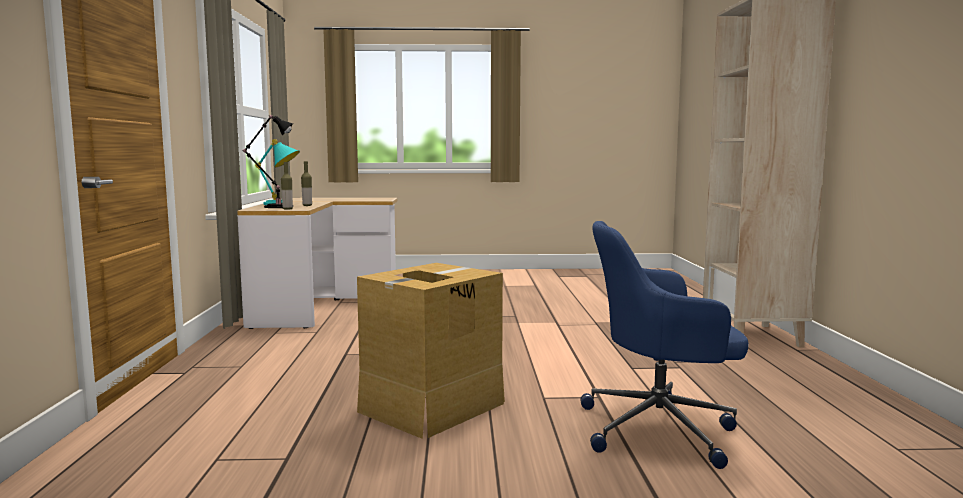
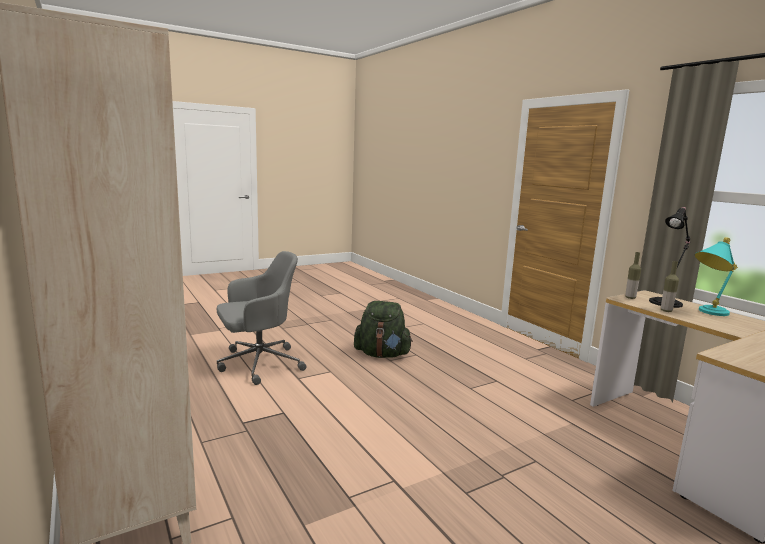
camera: 150 degrees right, 5 degrees up
(431, 407) = (382, 354): cardboard box -> green backpack
(660, 429) = (258, 364): blue office chair -> grey office chair

